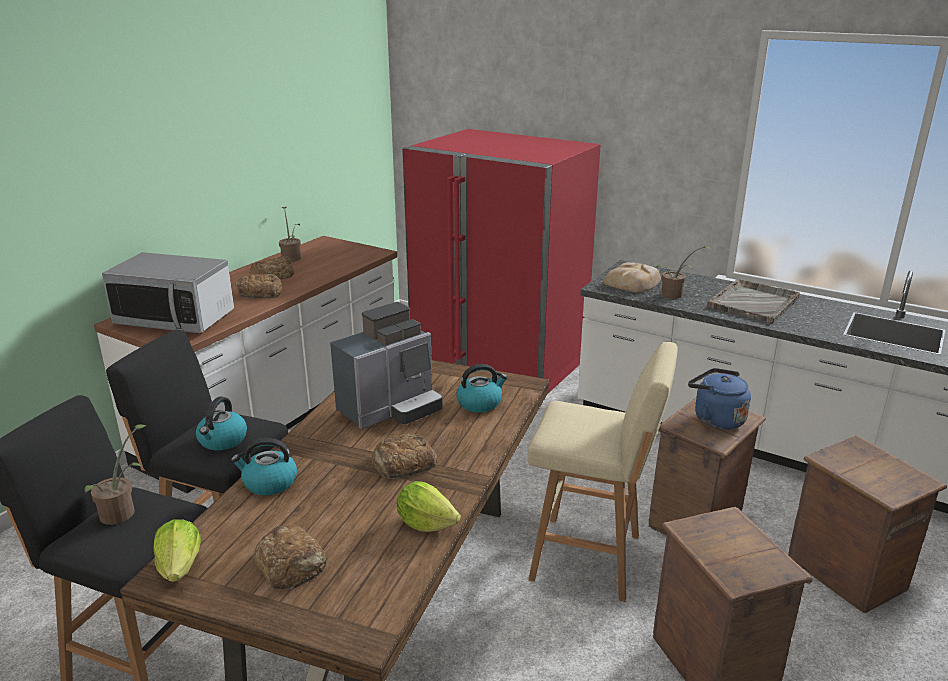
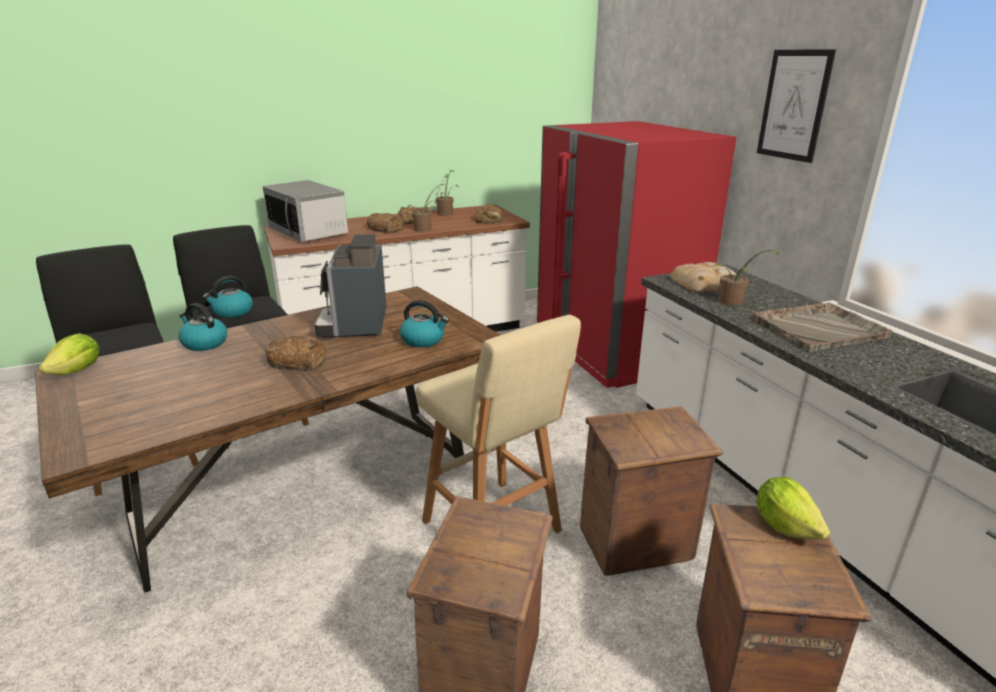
camera: 35 degrees right, 0 degrees up
(122, 511) = (117, 332): potted plant -> potted plant (425, 229)
(292, 563) = (125, 394): bread -> bread (489, 220)
(391, 409) = (356, 324): coffee machine -> coffee machine turned 90 degrees clockwise
(426, 523) = (237, 404): lettuce -> lettuce (785, 525)
(659, 117) = (794, 105): none -> picture
(715, 419) = (657, 432): blue kettle -> none

